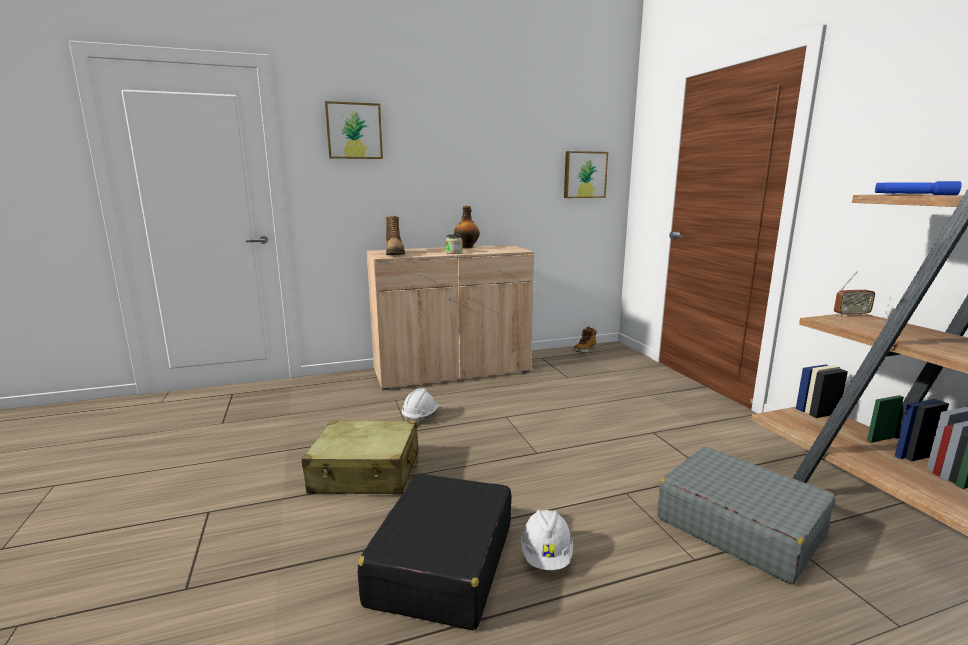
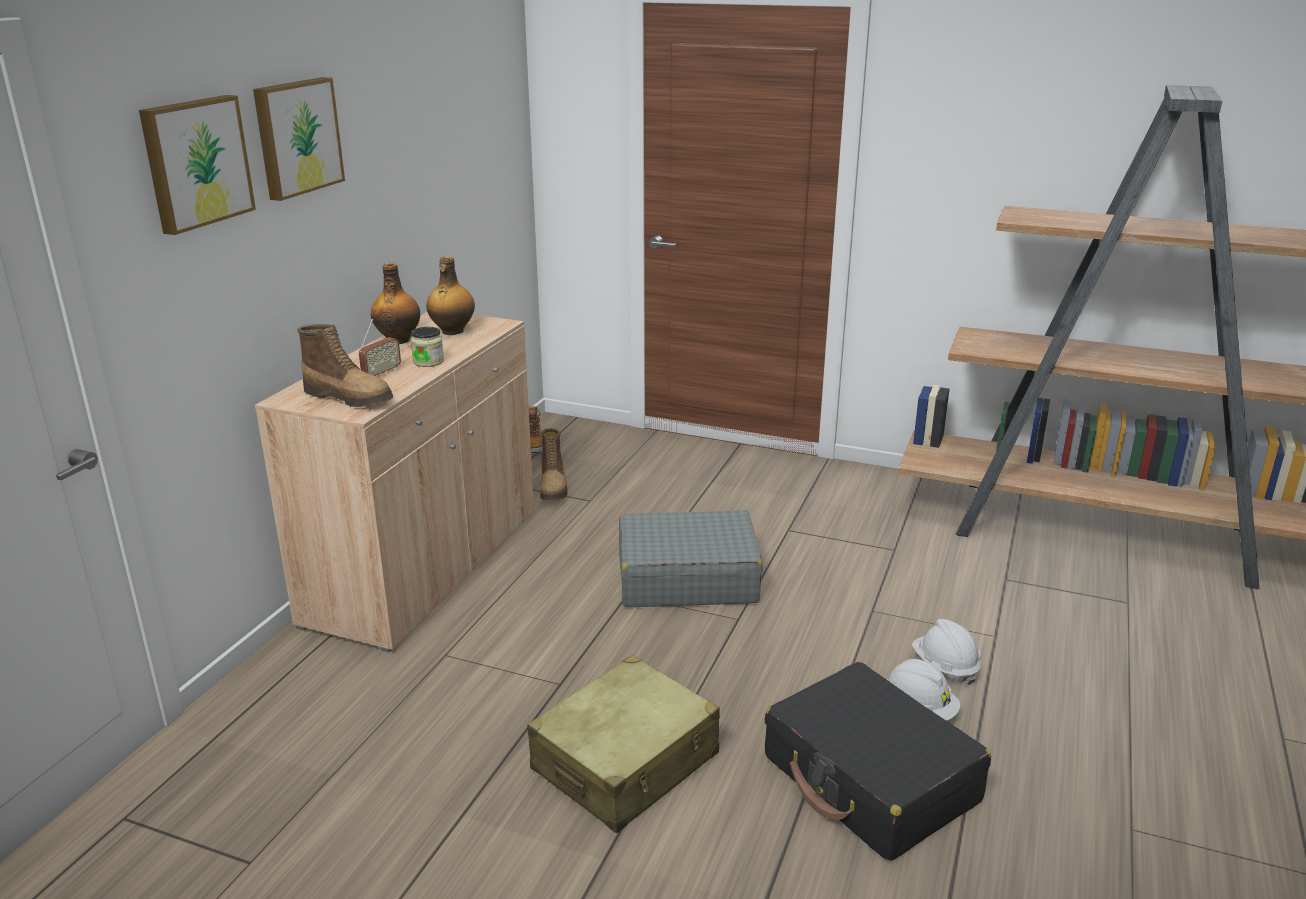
camera: 50 degrees left, 10 degrees up
(420, 417) = (531, 657): white hard hat -> white hard hat (944, 666)
(494, 249) = (452, 331): none -> bottle
(561, 367) = (554, 488): none -> boot
(584, 175) = (490, 156): picture -> picture (296, 137)
(738, 526) = (976, 588): grey suitcase -> grey suitcase (686, 578)
(851, 315) = (967, 334): radio -> radio (381, 373)
(914, 194) = (1038, 217): blue flashlight -> none

